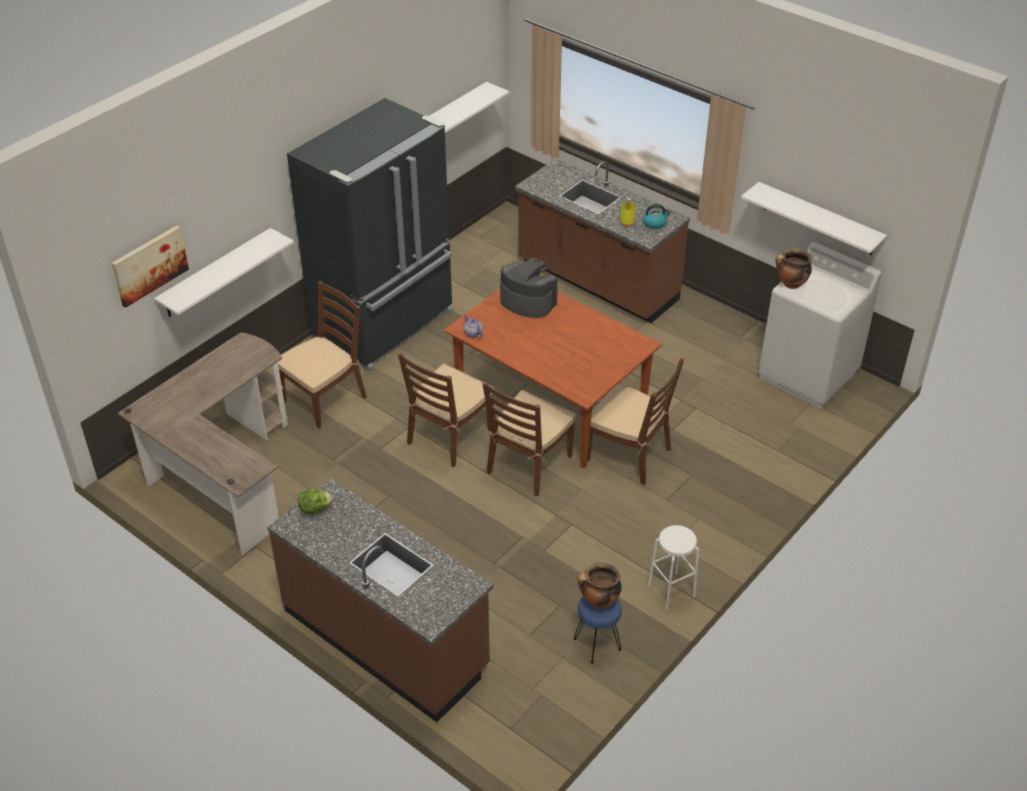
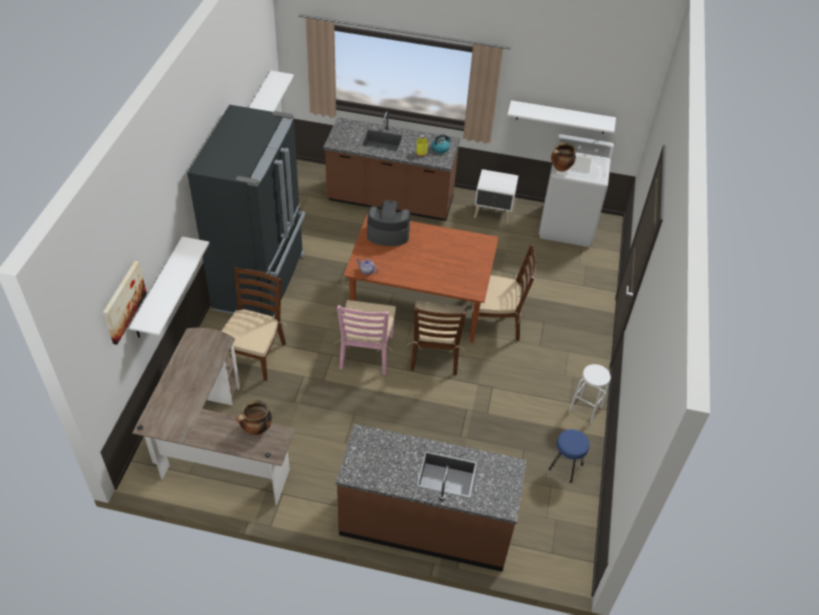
camera: 30 degrees left, 5 degrees up
(315, 509) = (361, 453): lettuce -> none
(449, 437) = (366, 353): brown chair -> pink chair
(599, 601) = (572, 439): cooking pot -> cooking pot (256, 429)
(718, 332) = (493, 213): none -> white nightstand

